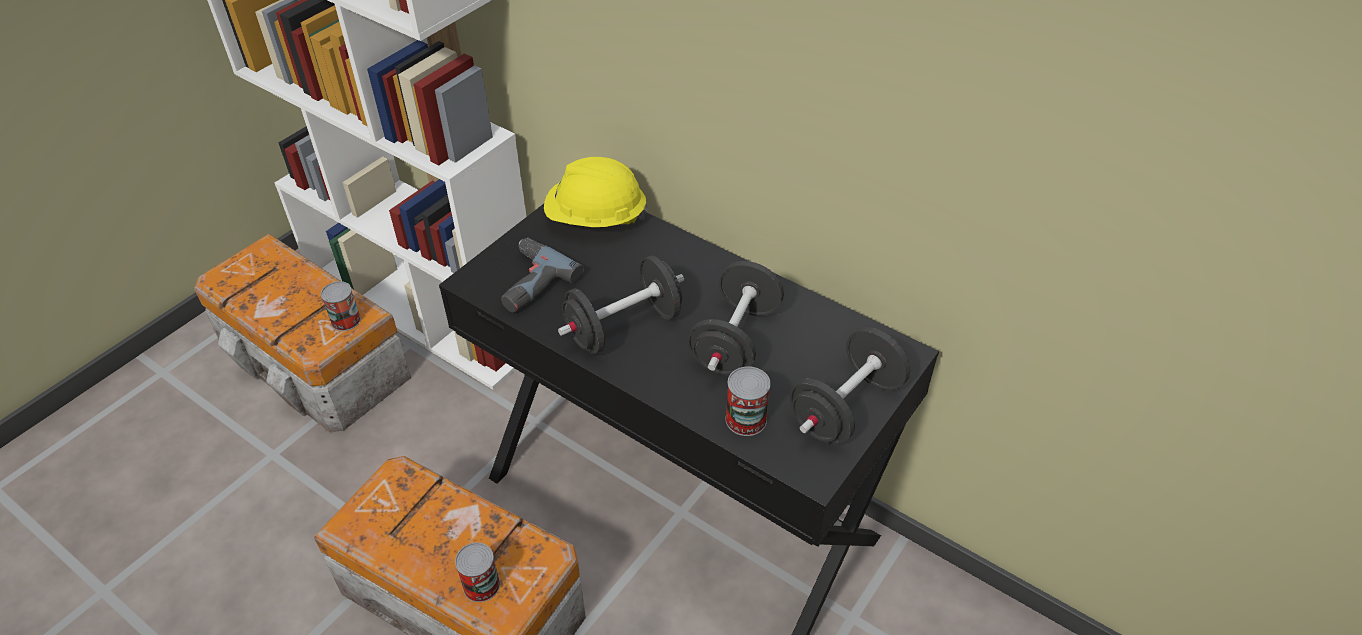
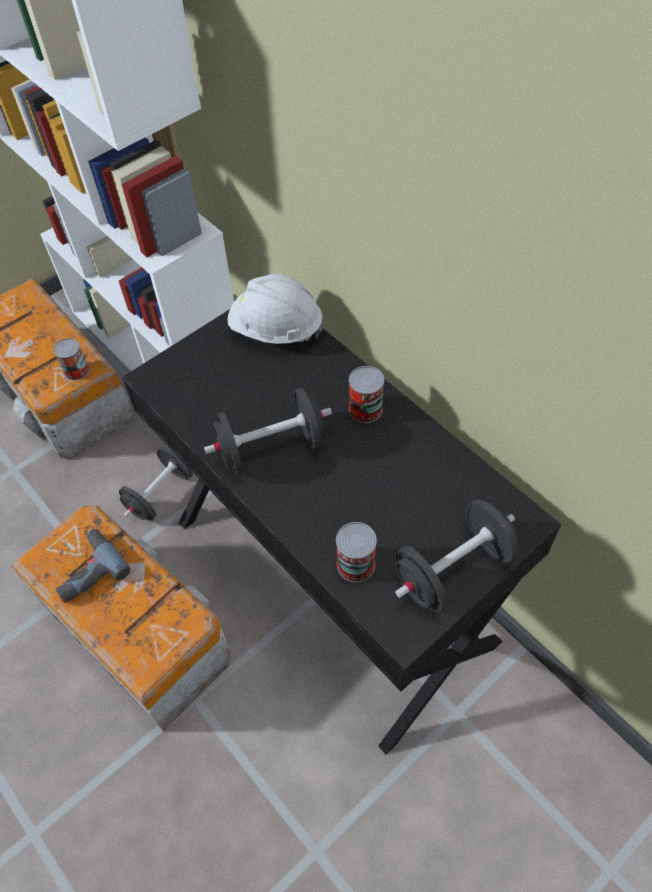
camera: 15 degrees right, 10 degrees up
(481, 585) = (131, 638): can -> can (365, 409)
(528, 282) = (199, 387): power drill -> power drill (87, 570)
(595, 218) = (276, 329): yellow hard hat -> white hard hat
(735, 340) = (368, 479): black dumbbell -> black dumbbell (160, 494)

